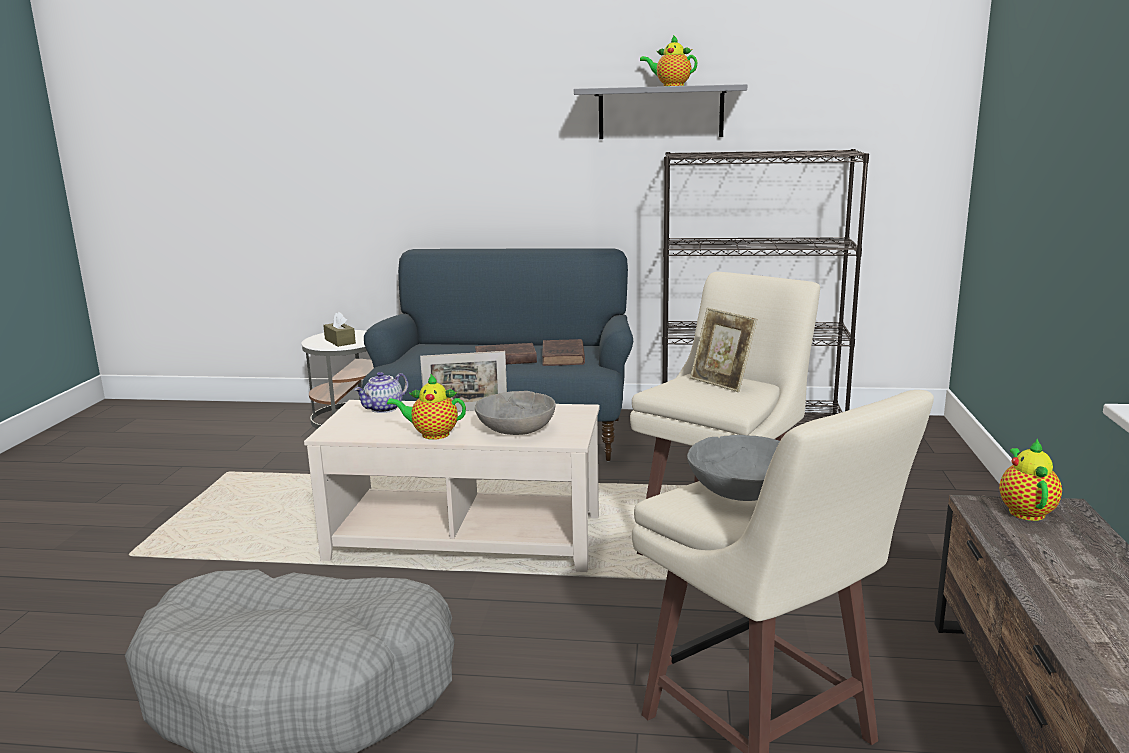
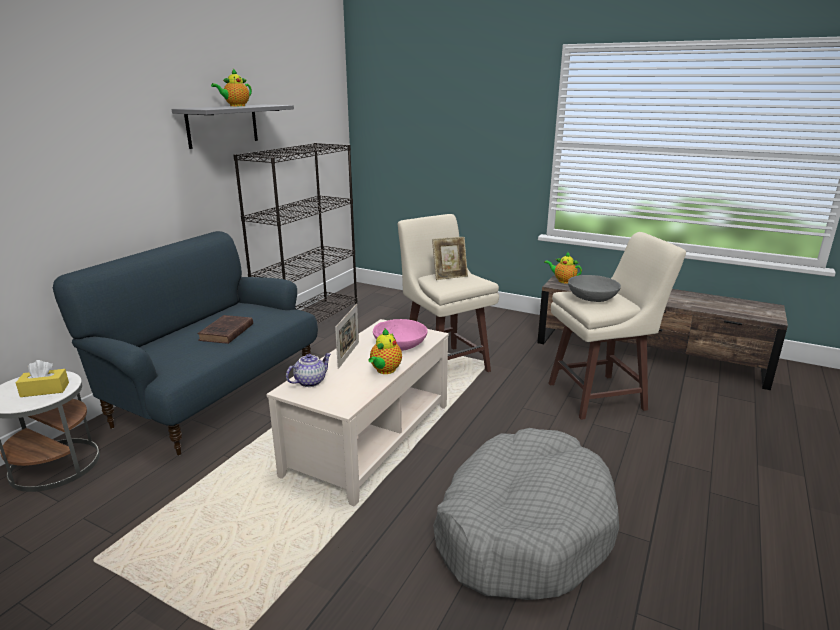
camera: 70 degrees left, 5 degrees up
(340, 341) = (45, 390): brown tissue box -> yellow tissue box
(384, 409) = (310, 381): teapot -> teapot turned 105 degrees counterclockwise
(515, 428) = (400, 345): grey bowl -> pink bowl
(563, 357) = (253, 315): brown book -> none

